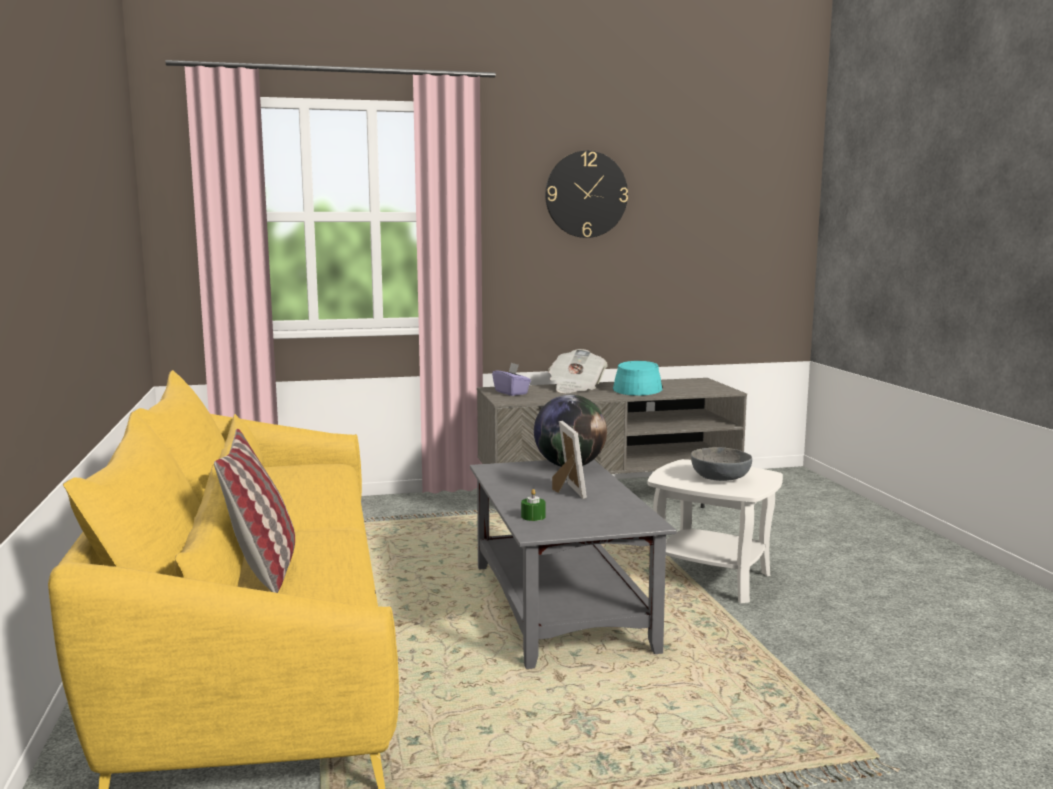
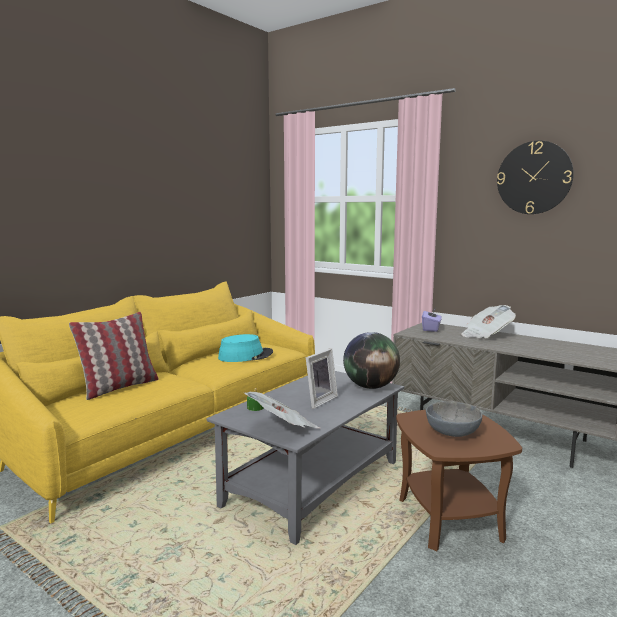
camera: 50 degrees right, 0 degrees up
(616, 521) = (282, 428): none -> newspaper
(638, 388) = (533, 345): turquoise hat -> turquoise hat (245, 356)
(712, 578) = (450, 519): white side table -> brown side table

